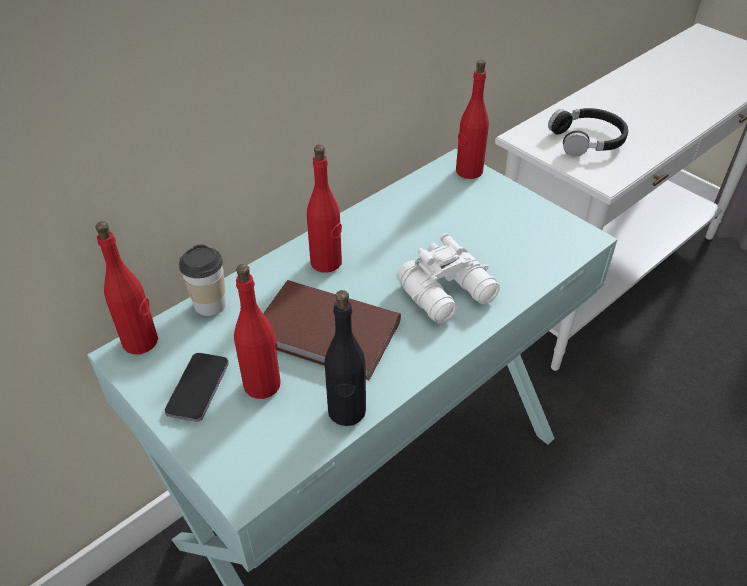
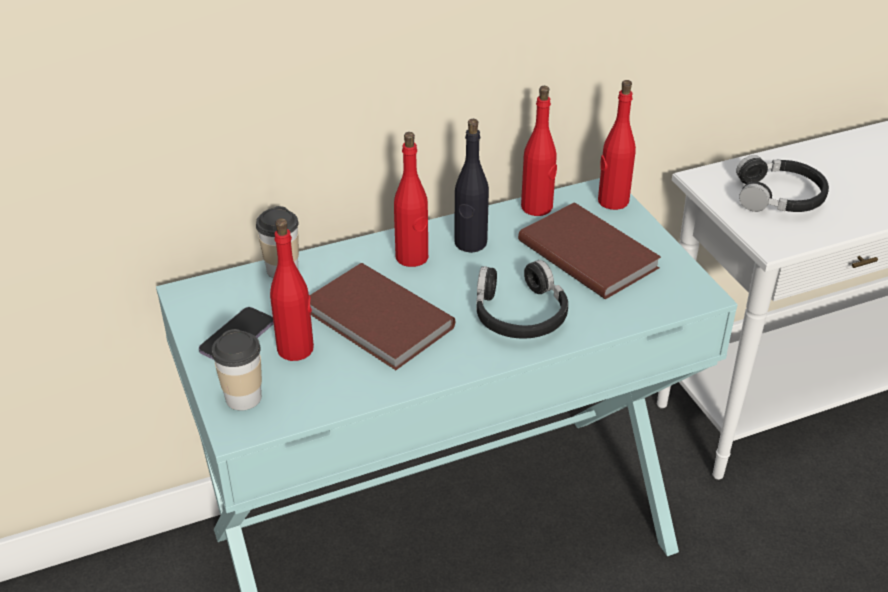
camera: 20 degrees right, 5 degrees down
(141, 342) = (206, 287): red bottle -> red bottle (537, 207)
(235, 453) = (243, 398): none -> cup
(347, 411) = (360, 390): black bottle -> black bottle (470, 243)
(449, 293) = (519, 313): white binoculars -> black headphones
(475, 221) = (588, 252): none -> brown book

